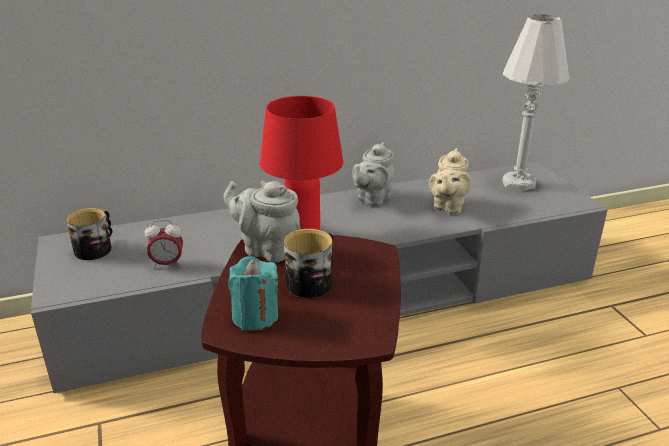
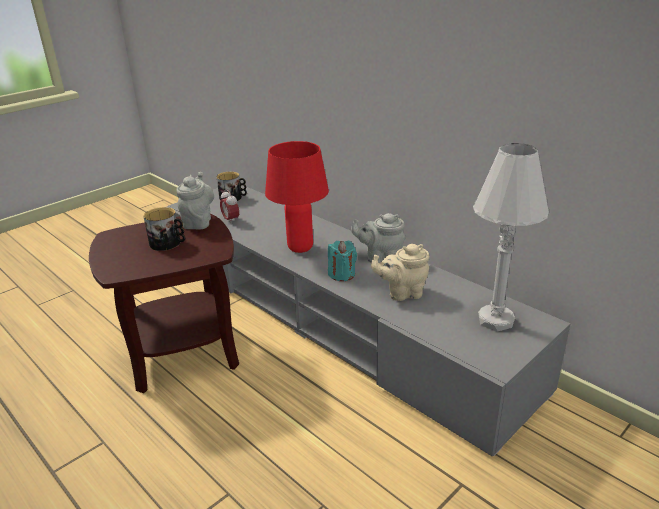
camera: 65 degrees right, 0 degrees up
(255, 317) = (124, 238): turquoise candle -> turquoise candle (342, 274)

